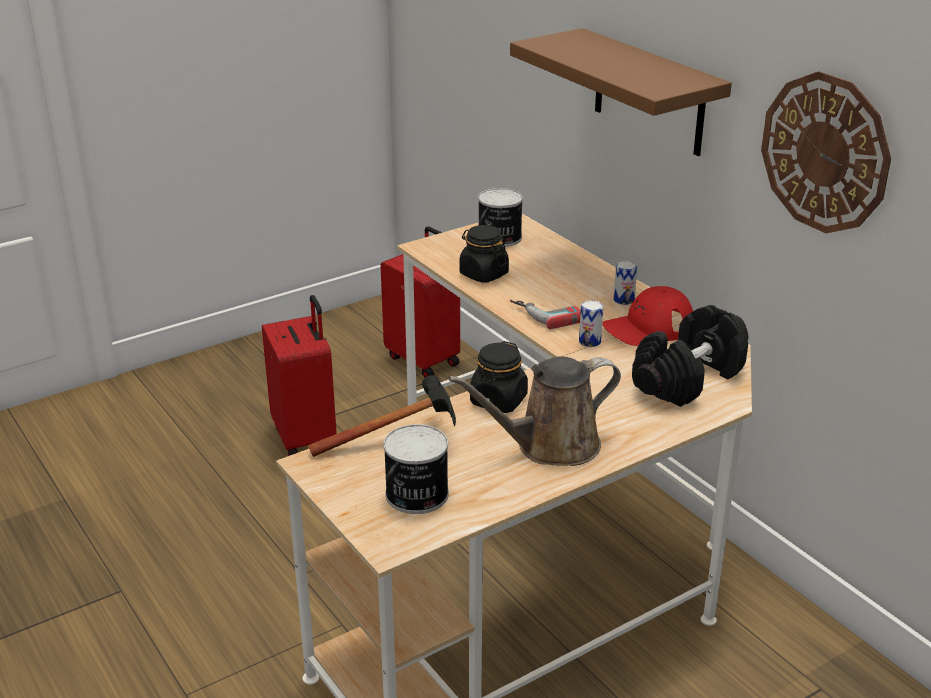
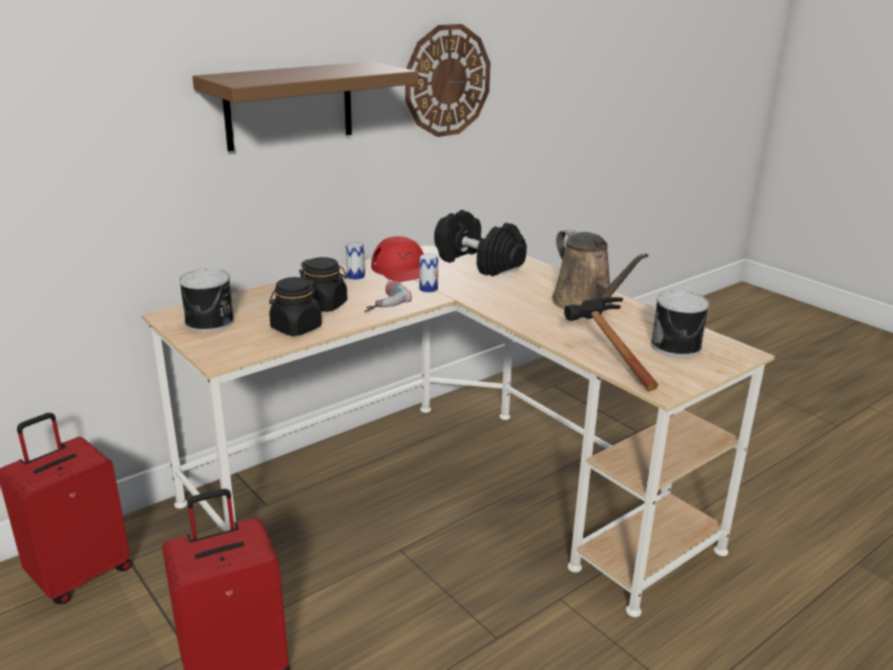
camera: 95 degrees left, 5 degrees down
(498, 401) = (531, 320): black jar -> black jar (324, 305)

